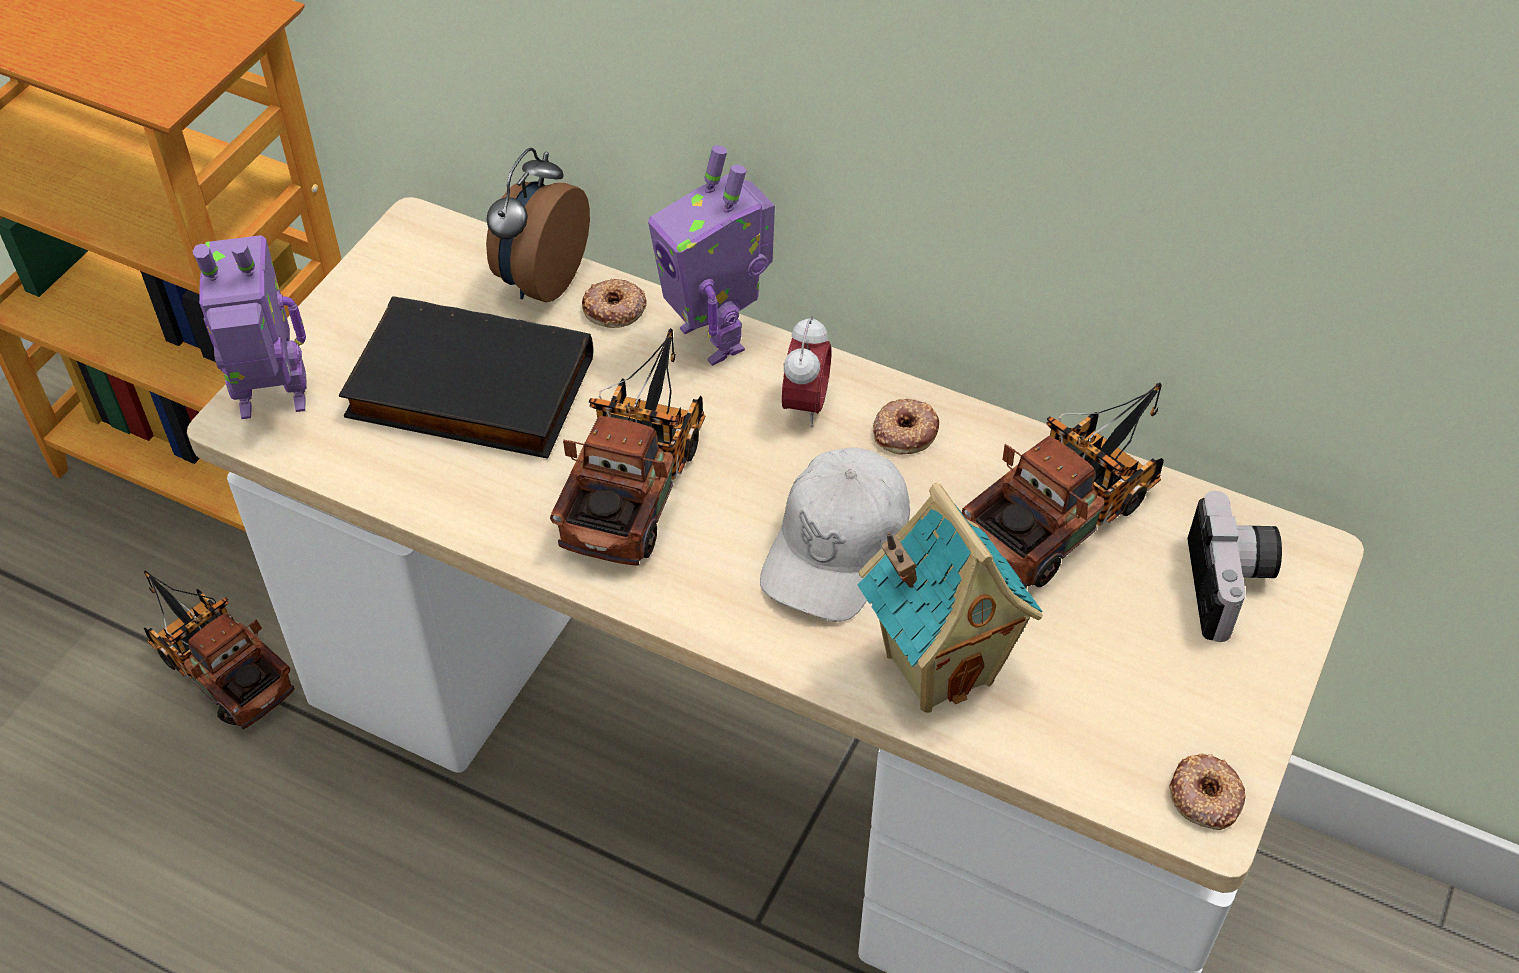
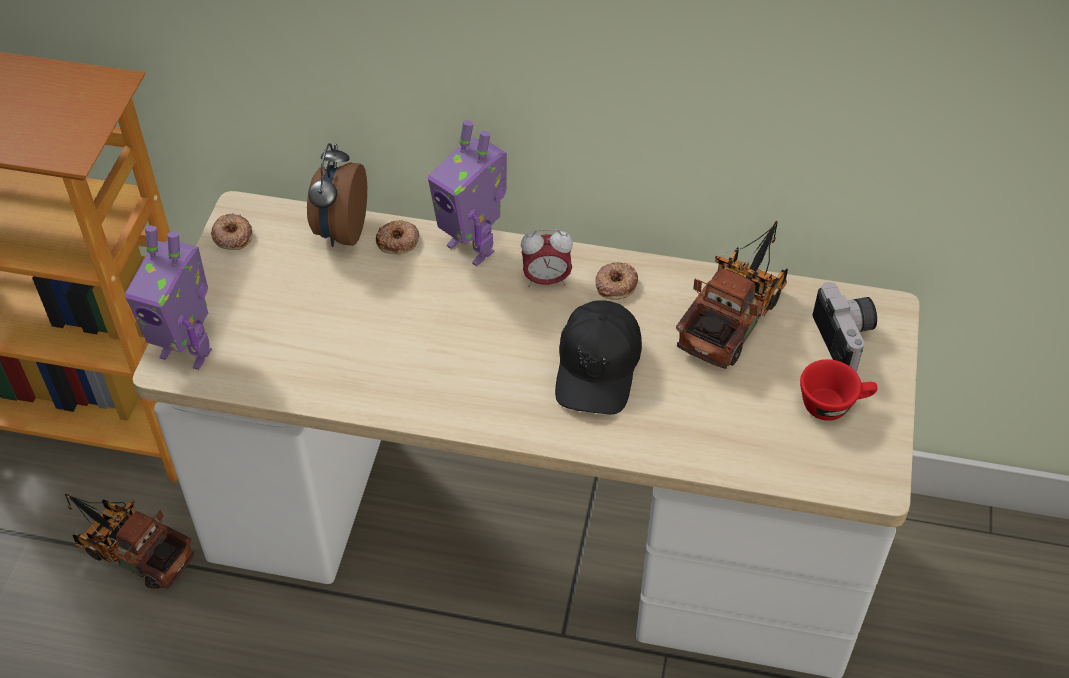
camera: 15 degrees left, 0 degrees up
(273, 404) = (187, 351): toy robot -> toy robot turned 135 degrees counterclockwise
(467, 390) = (318, 315): black book -> none
(639, 478) = (454, 349): toy truck -> none
(805, 405) = (546, 280): alarm clock -> alarm clock turned 90 degrees clockwise
(837, 547) = (598, 367): white cap -> black cap
(939, 665) = (686, 427): toy house -> none
(1178, 680) = (833, 404): none -> red cup
(1205, 796) = (871, 471): donut -> donut (232, 236)

